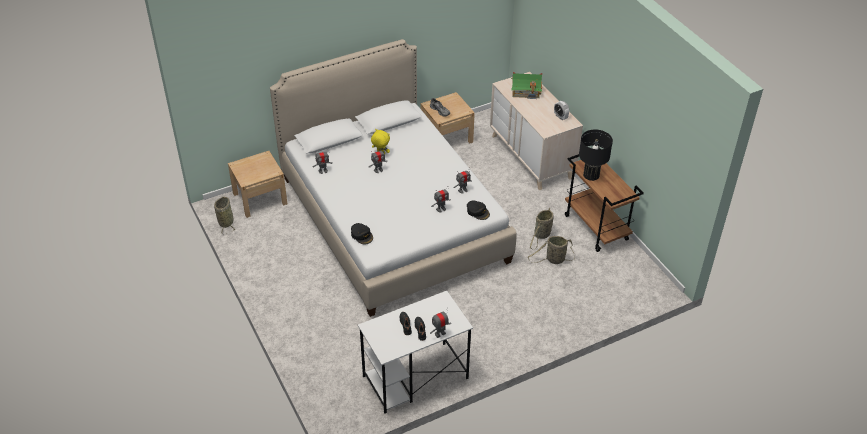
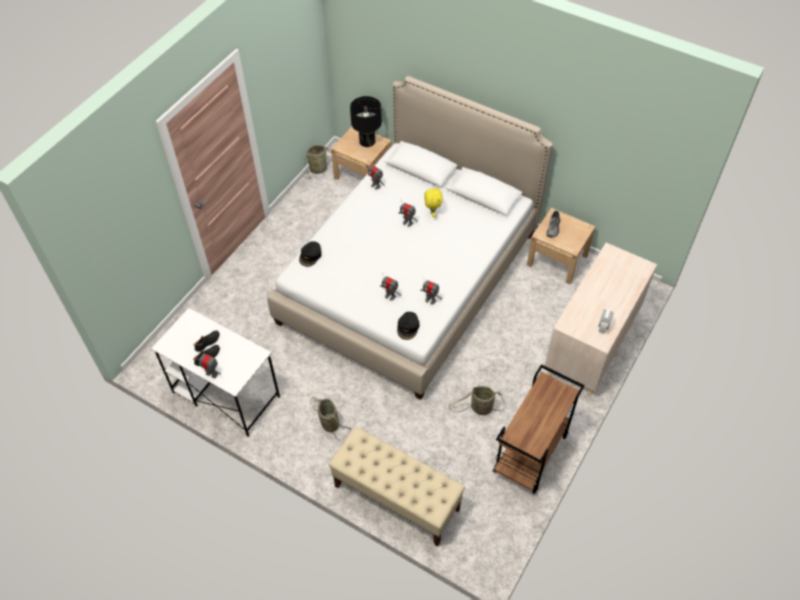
camera: 60 degrees right, 10 degrees up
(526, 92) = (617, 277): toy house -> none
(554, 260) = (452, 436): basket -> basket (329, 423)
(584, 312) = (396, 498): none -> beige bench
(591, 175) = (538, 399): black table lamp -> black table lamp (367, 141)

